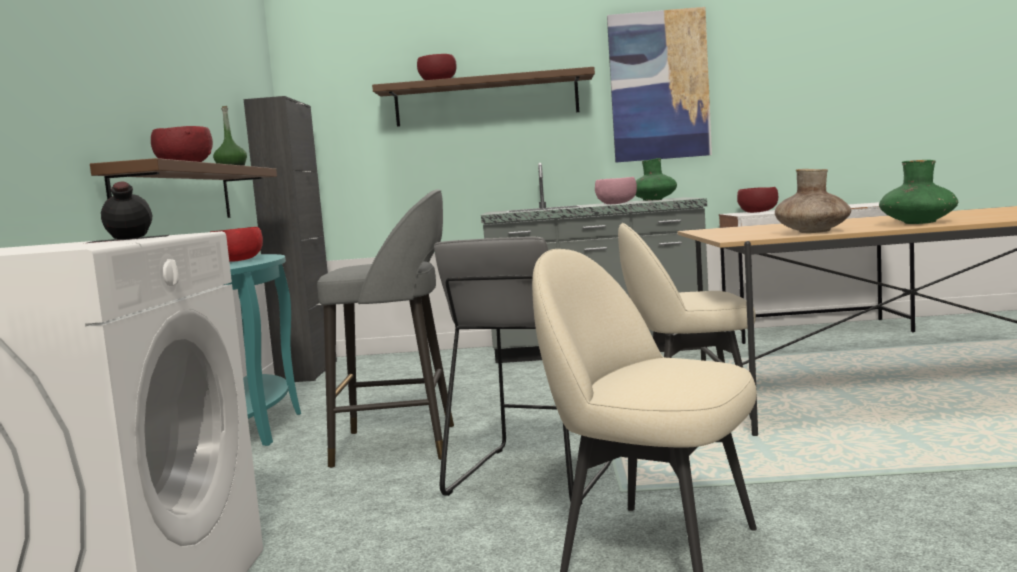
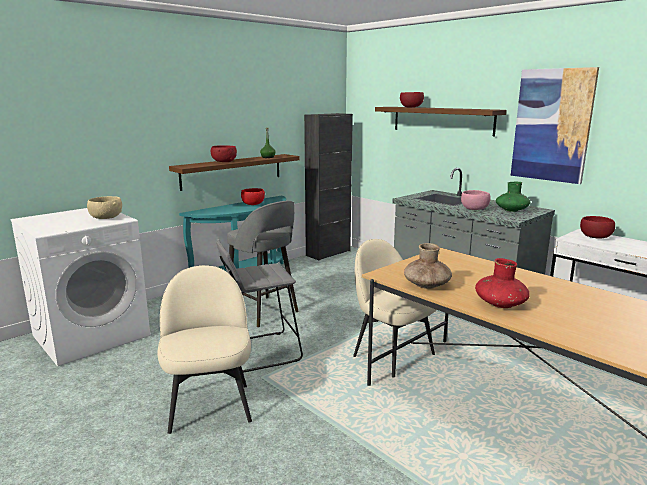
camera: 45 degrees right, 10 degrees up
(127, 238) = (106, 218): black bottle -> beige bowl
(917, 223) = (500, 304): green vase -> red vase

